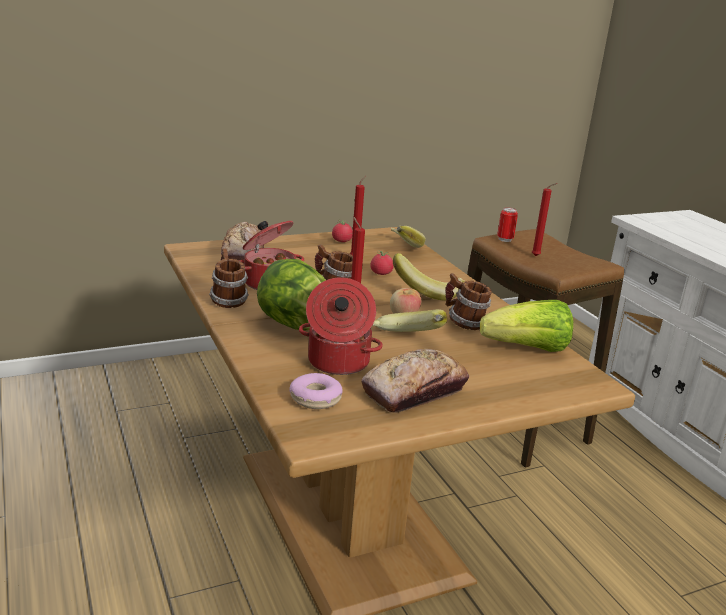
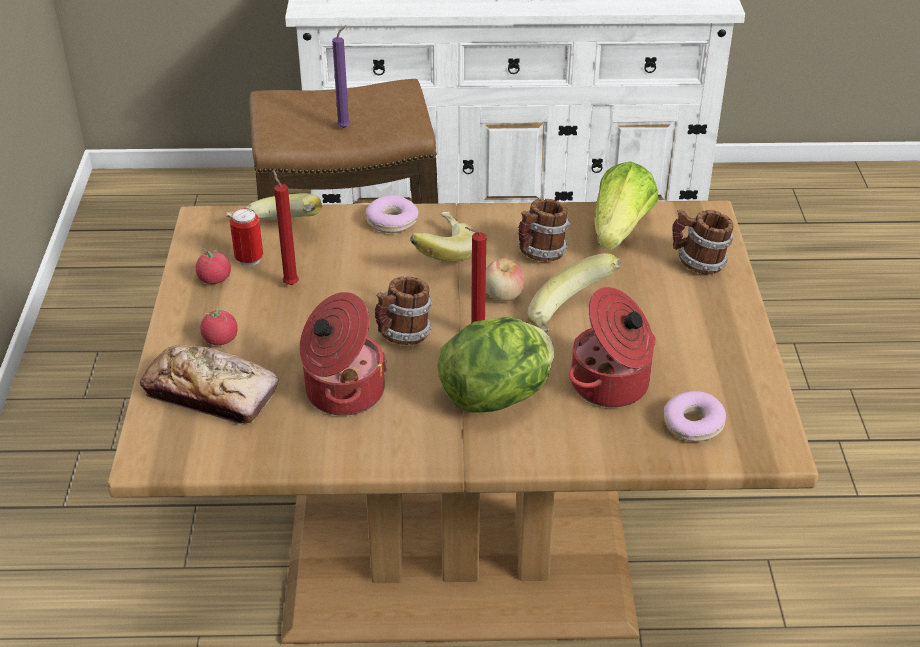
camera: 65 degrees left, 15 degrees up
(228, 300) = (390, 446): mug -> mug (698, 264)
(381, 273) = (359, 276): tomato -> tomato (220, 339)
(414, 391) = (693, 343): bread -> none
(446, 275) = (392, 222): none -> donut
(505, 239) = (283, 131): can -> can (249, 259)
(537, 256) = (345, 127): red candle -> purple candle

